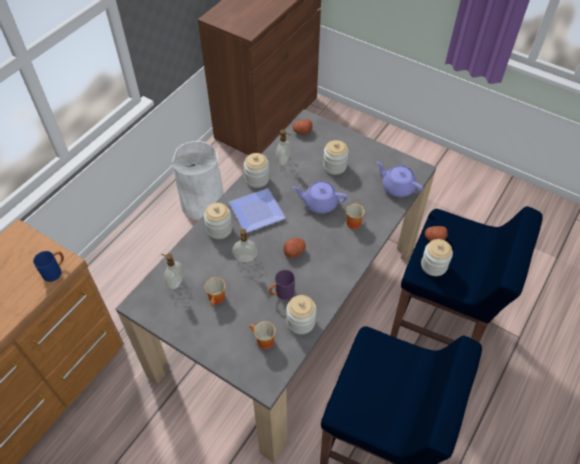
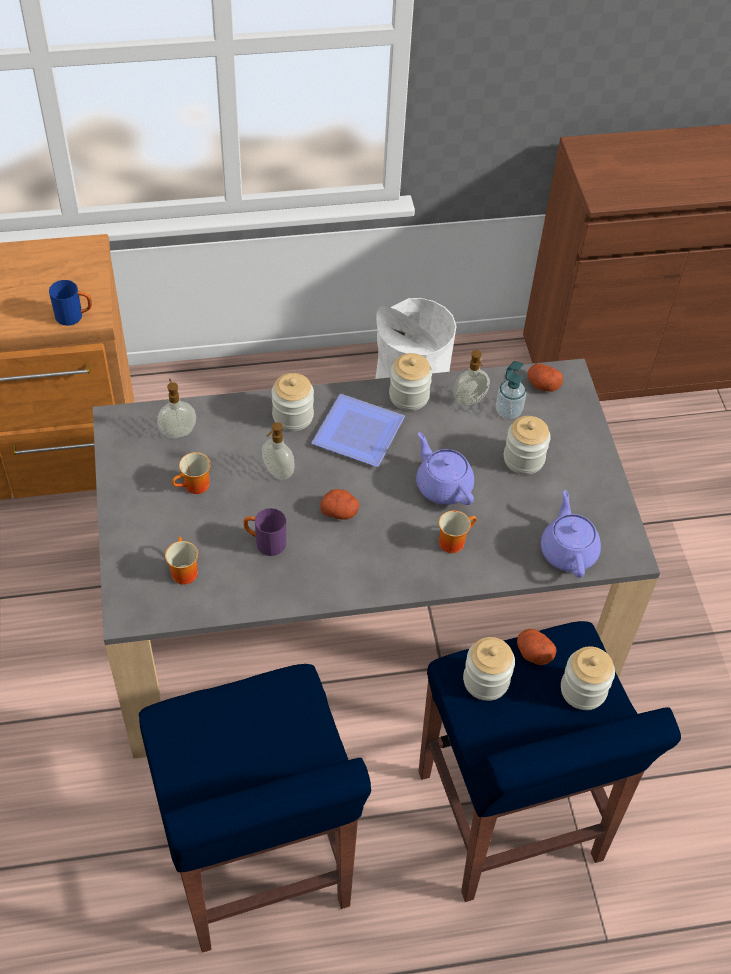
camera: 45 degrees right, 0 degrees up
(301, 322) = (244, 590): jar -> jar (583, 690)
(304, 152) = (508, 411): none -> soap dispenser

